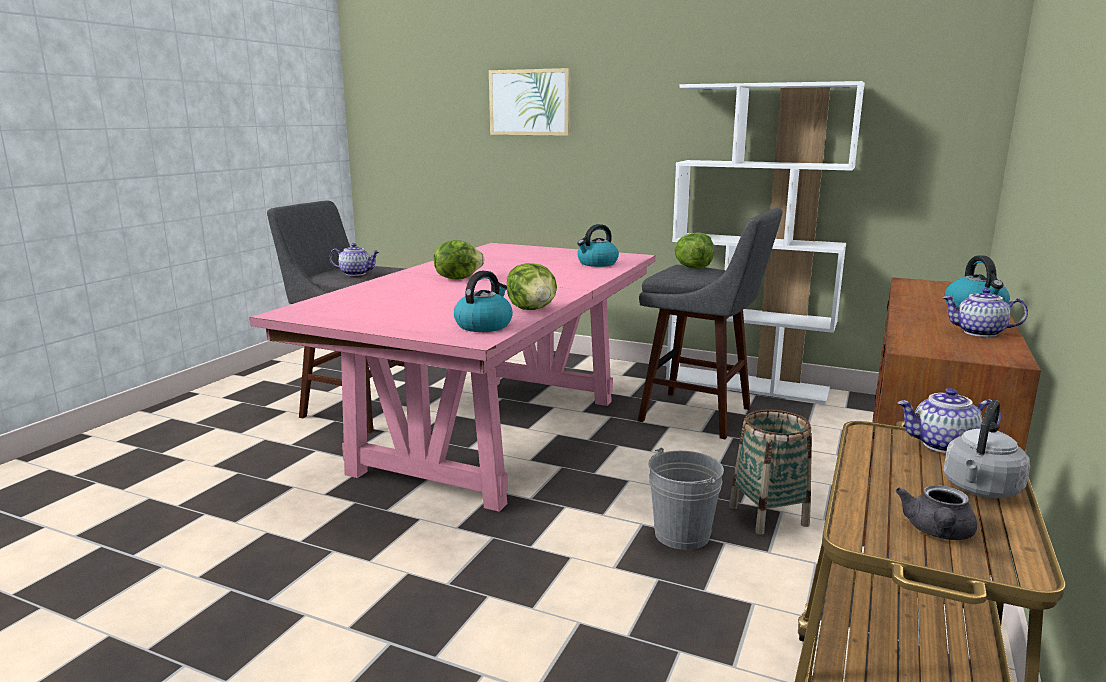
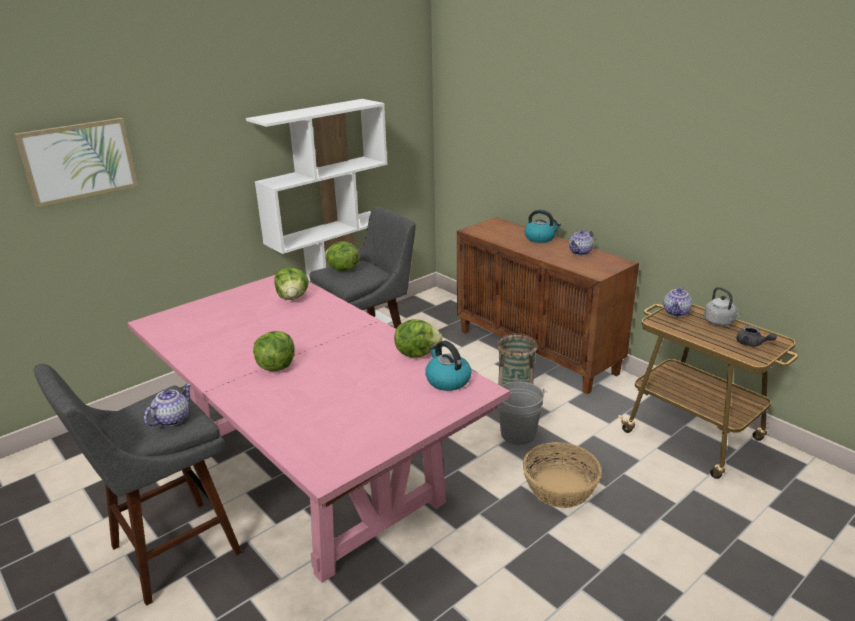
camera: 65 degrees left, 10 degrees up
(590, 591) = (560, 488): none -> basket
(597, 263) = (293, 297): kettle -> lettuce

